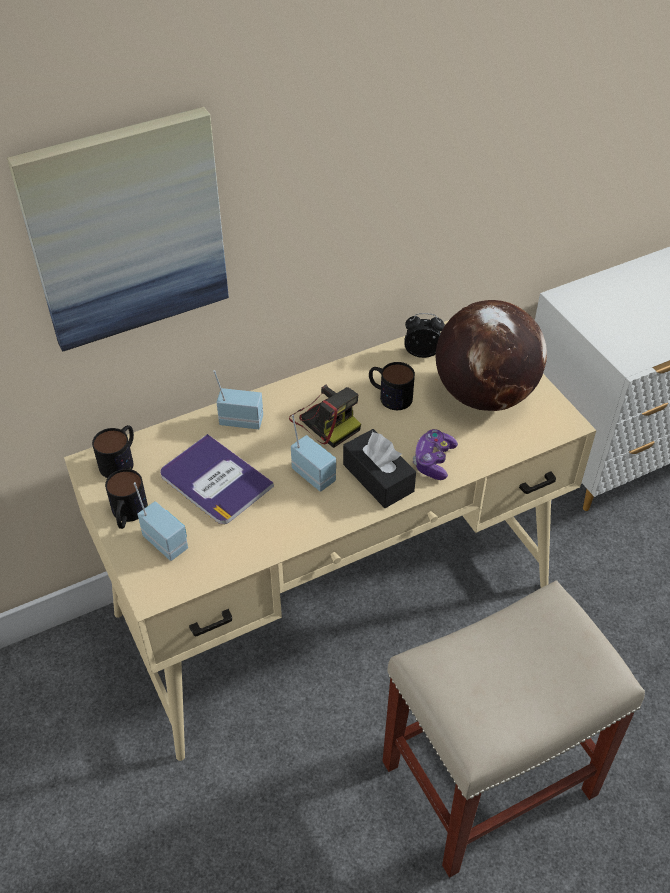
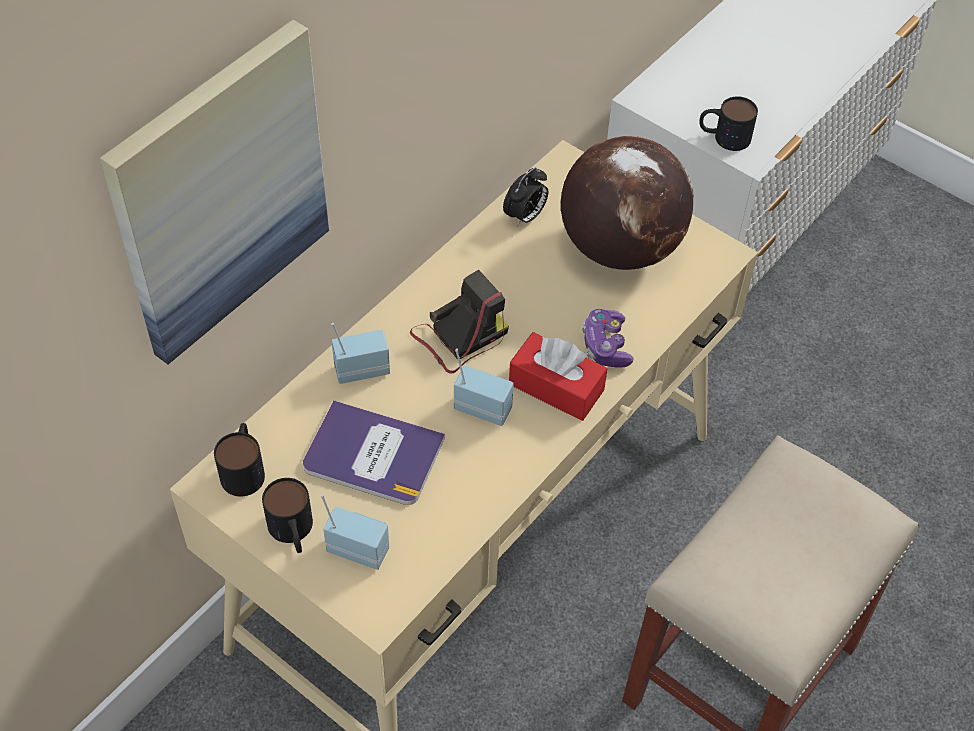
camera: 25 degrees left, 5 degrees up
(325, 420) = (459, 337): camera -> camera turned 60 degrees counterclockwise
(378, 478) = (556, 387): black tissue box -> red tissue box
(389, 395) = (515, 282): mug -> mug (723, 137)
(422, 352) = (525, 217): alarm clock -> alarm clock turned 150 degrees clockwise

